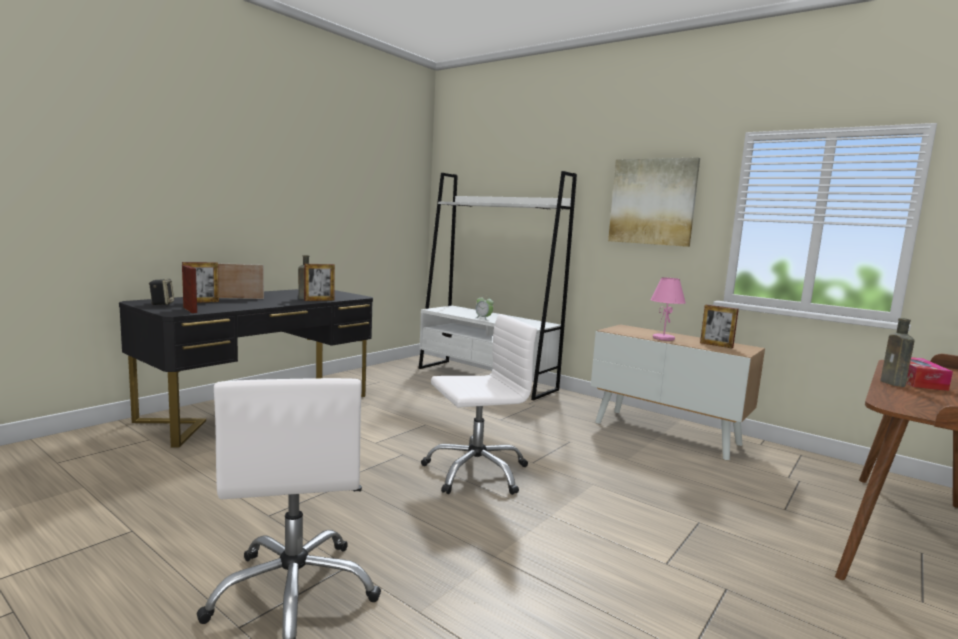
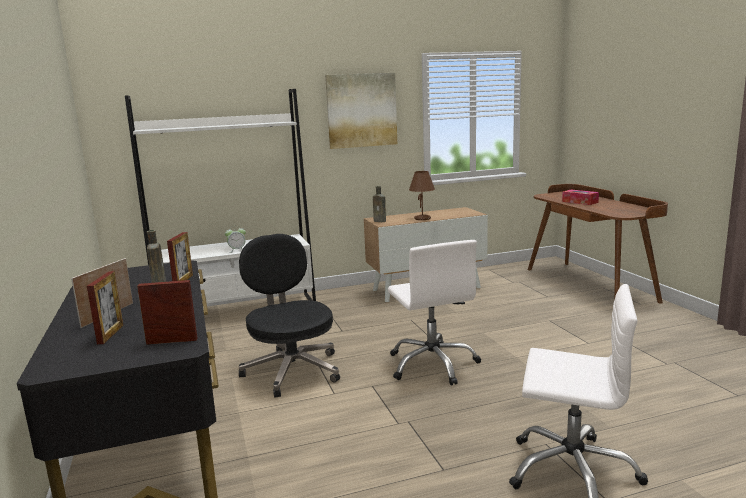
camera: 55 degrees left, 5 degrees up
(162, 303) = (91, 356): speaker -> none
(402, 419) = (292, 370): none -> black office chair
(476, 472) = (433, 364): white office chair -> white office chair turned 150 degrees clockwise
(663, 338) = (422, 218): pink table lamp -> brown table lamp
(716, 345) = (451, 213): picture frame -> none
(894, 384) = (583, 206): brown bottle -> brown bottle (380, 221)

